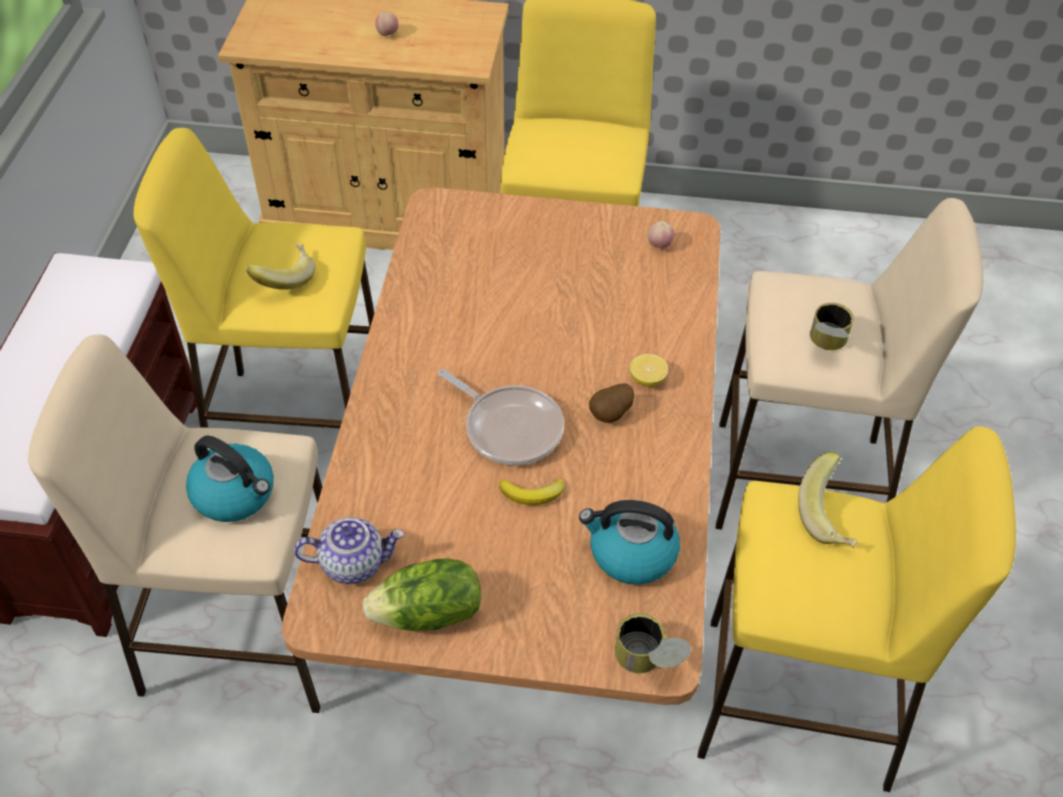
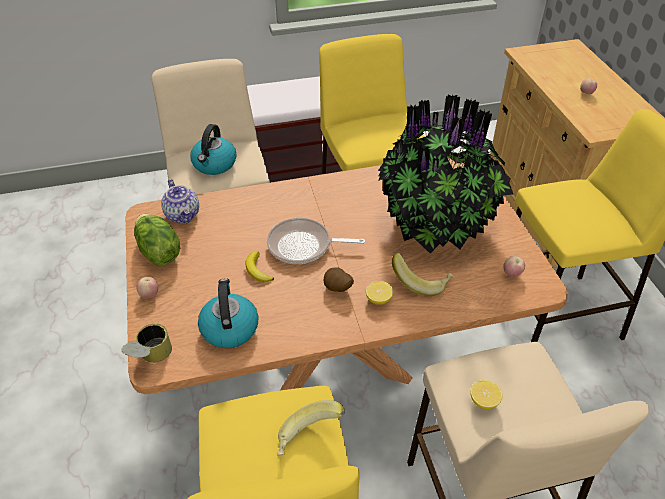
camera: 70 degrees right, 5 degrees down
(284, 278) = (367, 132): banana -> banana (421, 282)
(509, 427) = (303, 246): frying pan -> frying pan turned 75 degrees clockwise
(521, 643) = (149, 295): none -> apple
(539, 275) = (437, 223): none -> potted plant
(826, 344) = (484, 401): can -> lemon

